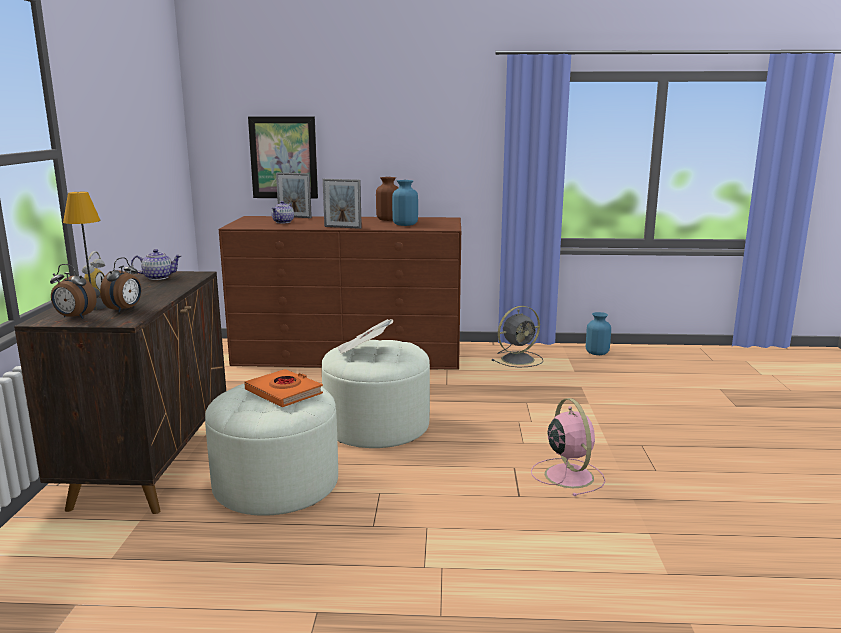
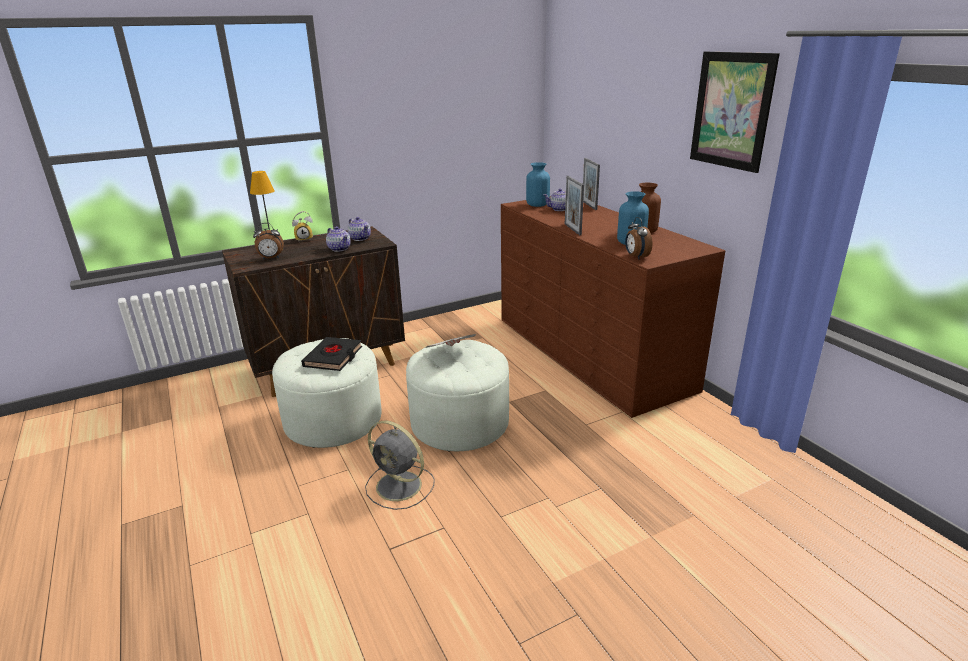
camera: 60 degrees right, 10 degrees up
(74, 317) = (245, 255): alarm clock -> alarm clock (636, 257)
(171, 286) = (339, 248): none -> teapot
(283, 157) = (596, 143): picture -> picture (731, 111)
(284, 393) = (333, 357): orange book -> black book
(519, 359) = (713, 444): grey fan -> grey fan (400, 486)
(568, 475) = (454, 570): pink fan -> none
(597, 353) = (827, 497): blue vase -> blue vase (537, 205)

